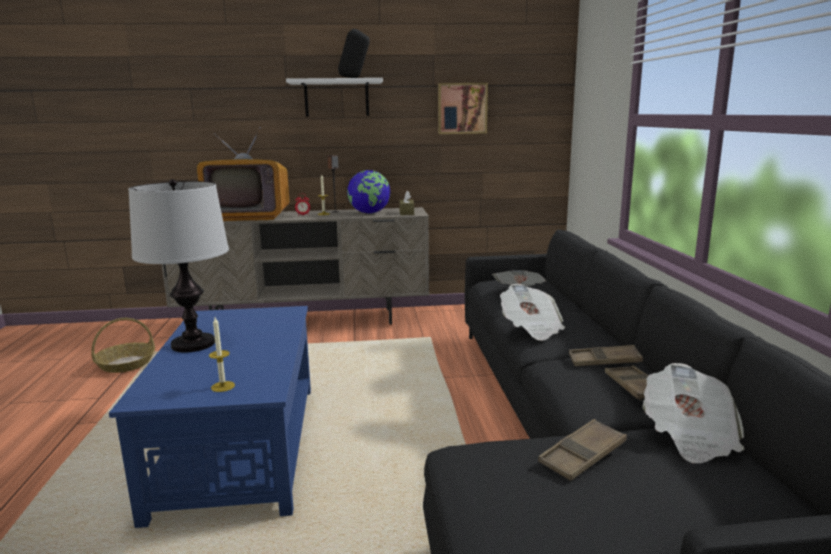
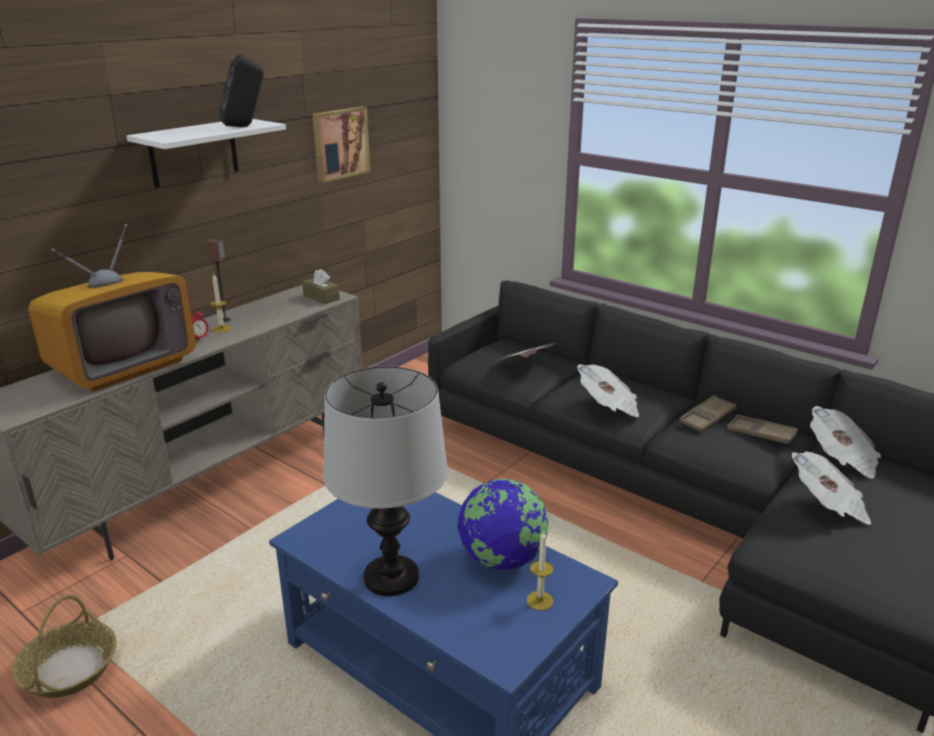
camera: 45 degrees left, 10 degrees up
(369, 213) = (279, 311): globe -> globe (502, 559)
(582, 455) = (828, 505): brown tray -> newspaper

